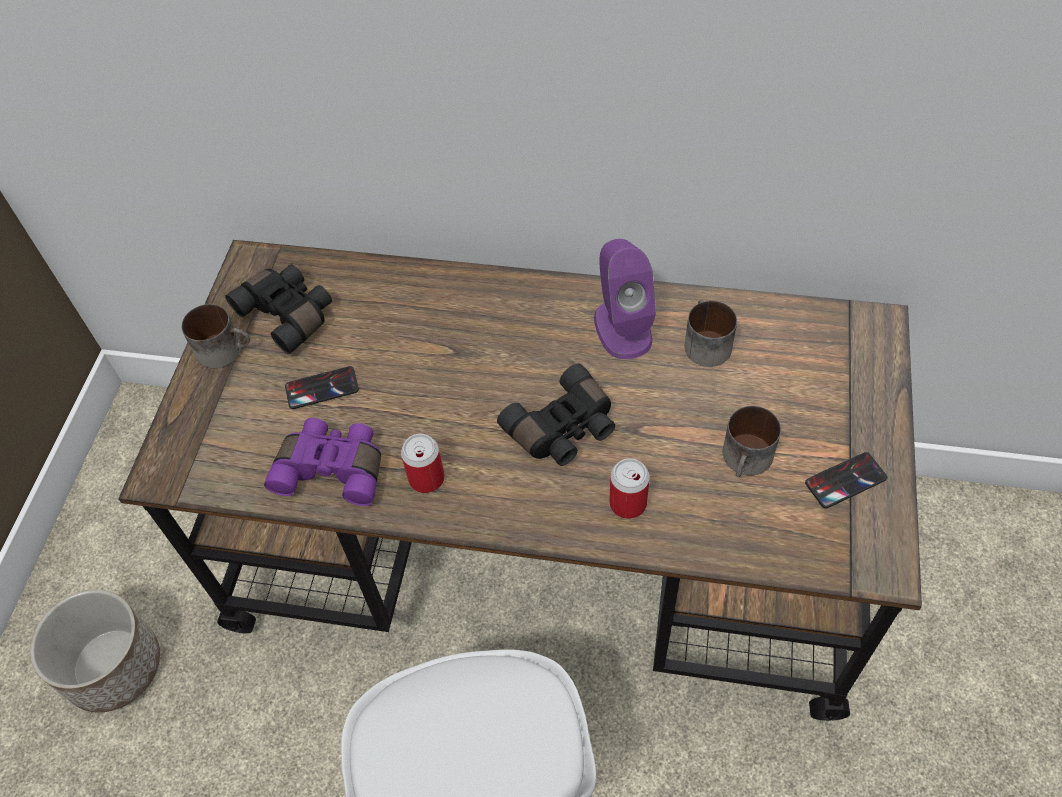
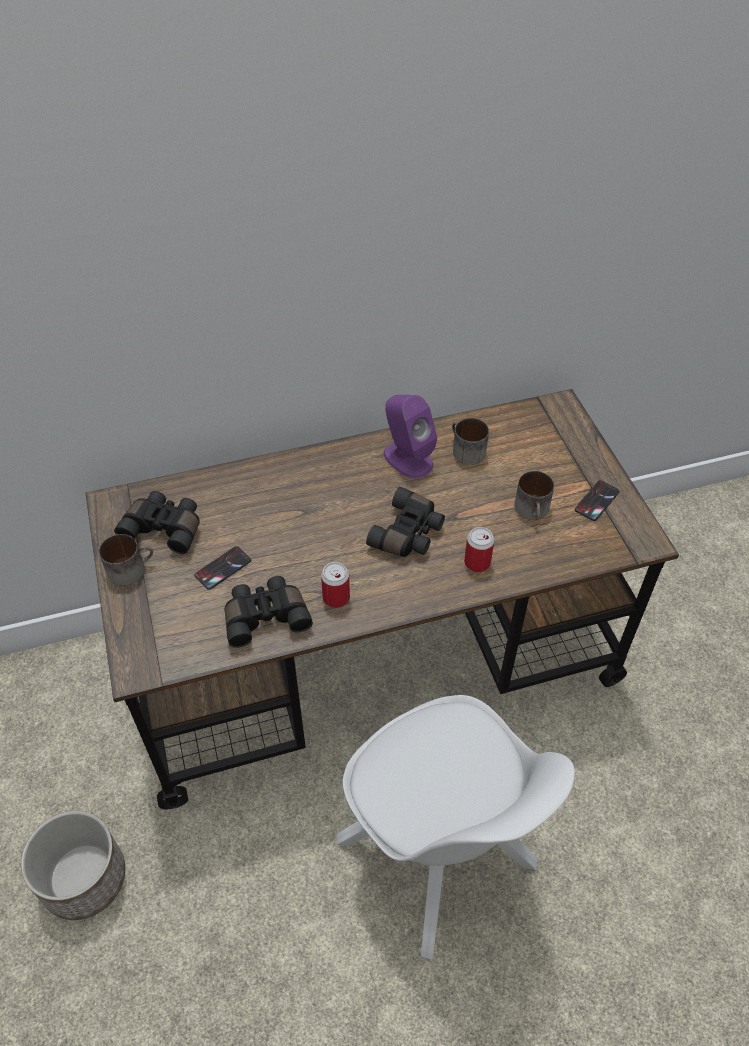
camera: 30 degrees left, 5 degrees down
(333, 468) = (265, 616): purple binoculars -> black binoculars

